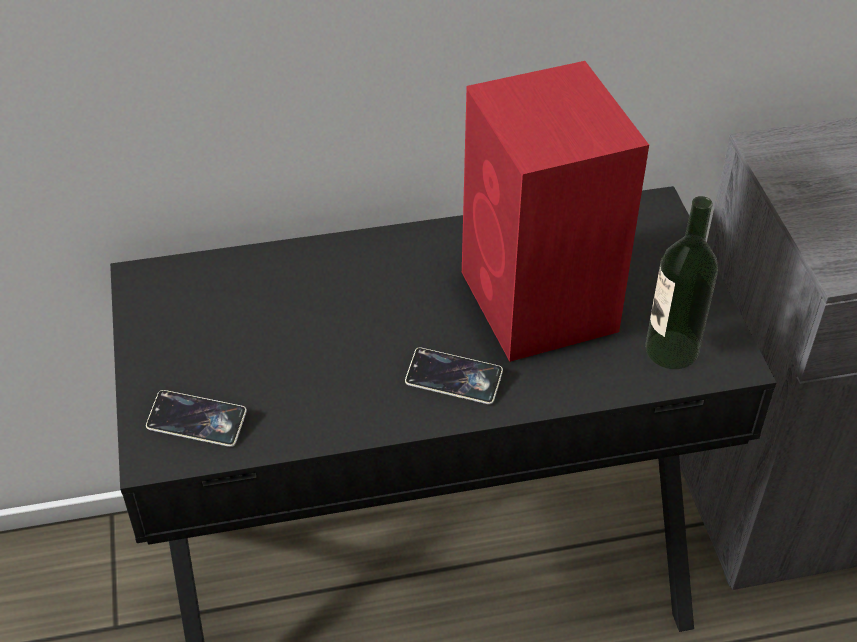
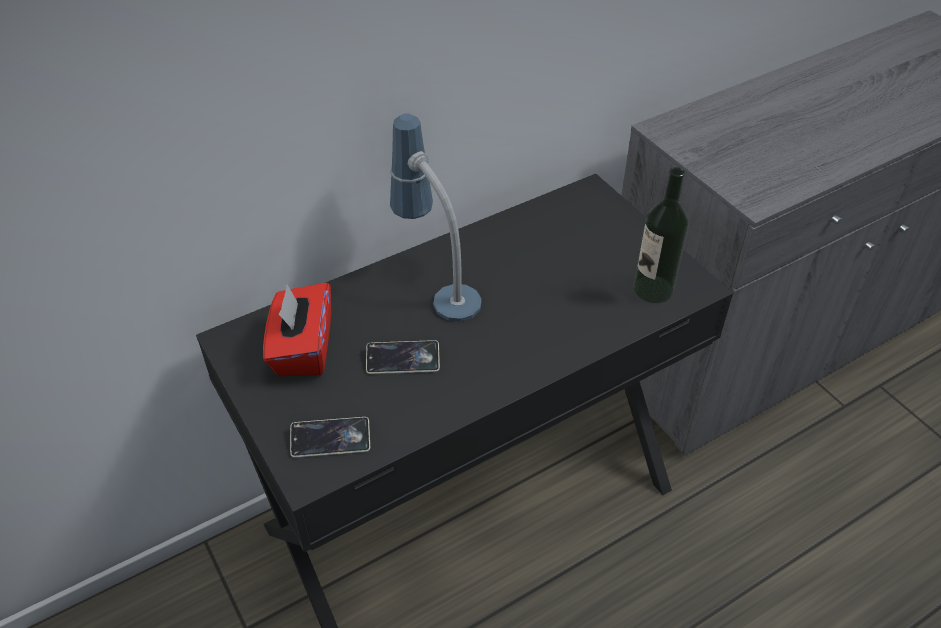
camera: 20 degrees left, 0 degrees up
(216, 311) = (302, 349): none -> red tissue box
(404, 276) = (436, 285): none -> table lamp
(453, 380) = (511, 352): phone -> phone (403, 360)
(540, 304) = (546, 280): red speaker -> none

